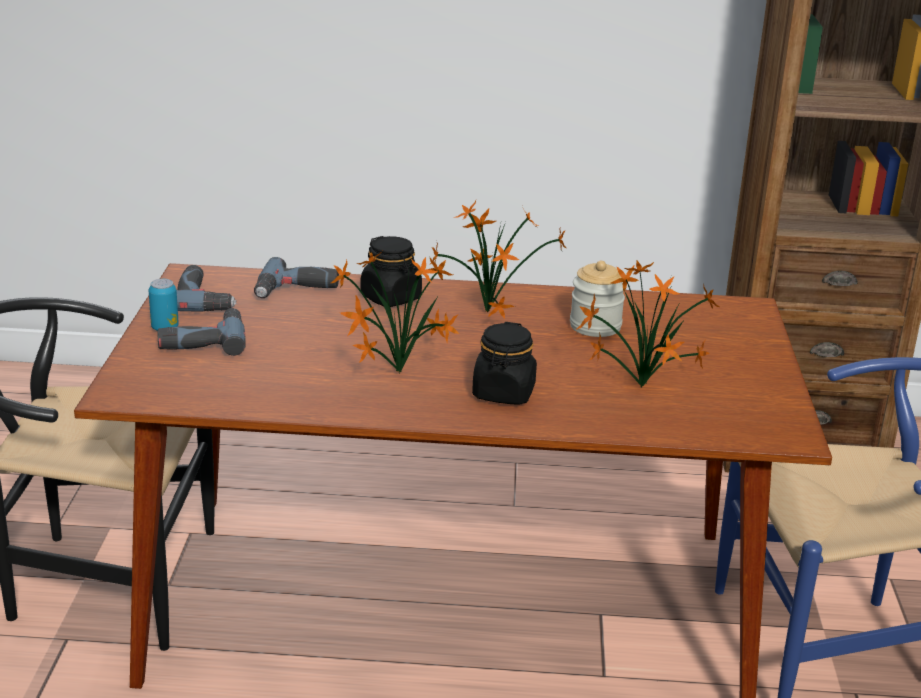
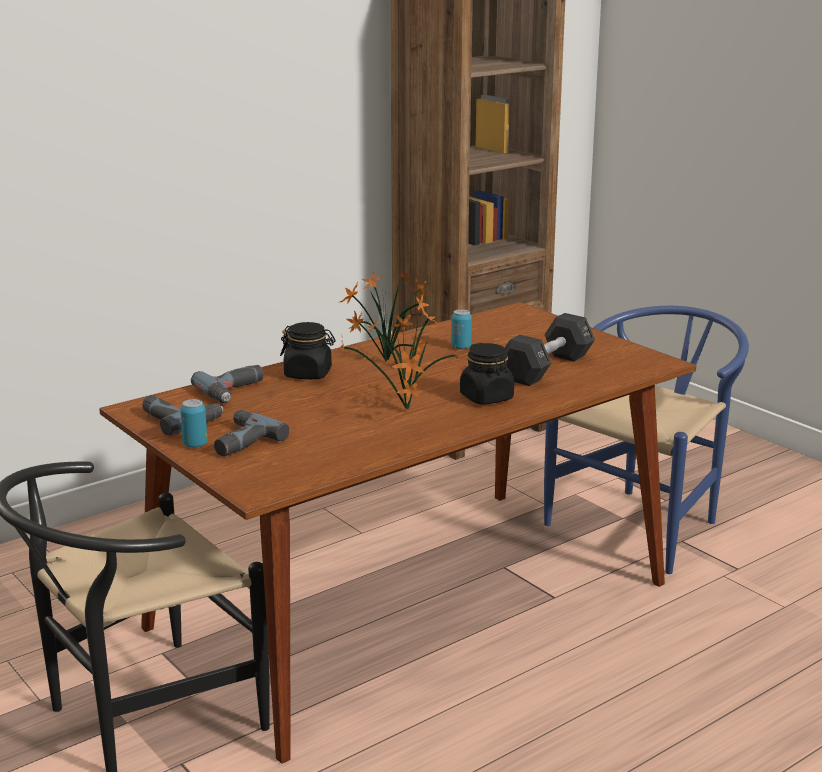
camera: 40 degrees left, 5 degrees down
(595, 326) = (461, 347): jar -> can
(637, 387) = (547, 368): potted plant -> black dumbbell

